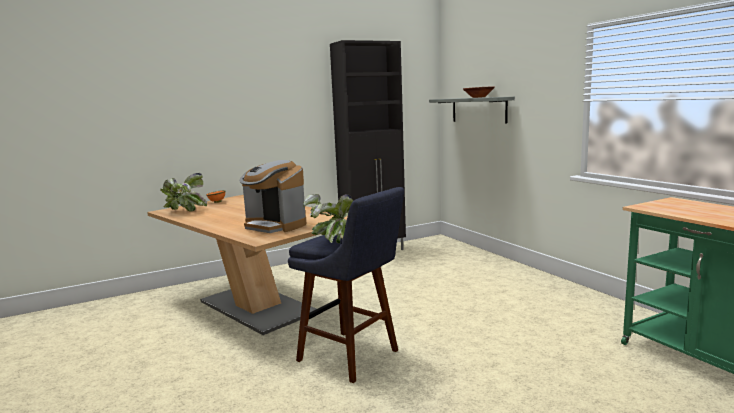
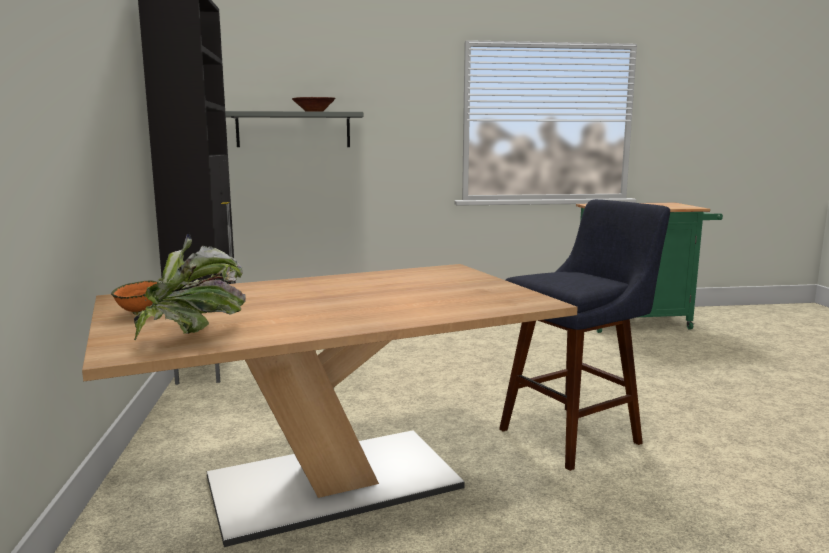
camera: 70 degrees left, 0 degrees up
(275, 226) = (454, 293): coffee machine -> none
(334, 242) = (587, 279): potted plant -> none

